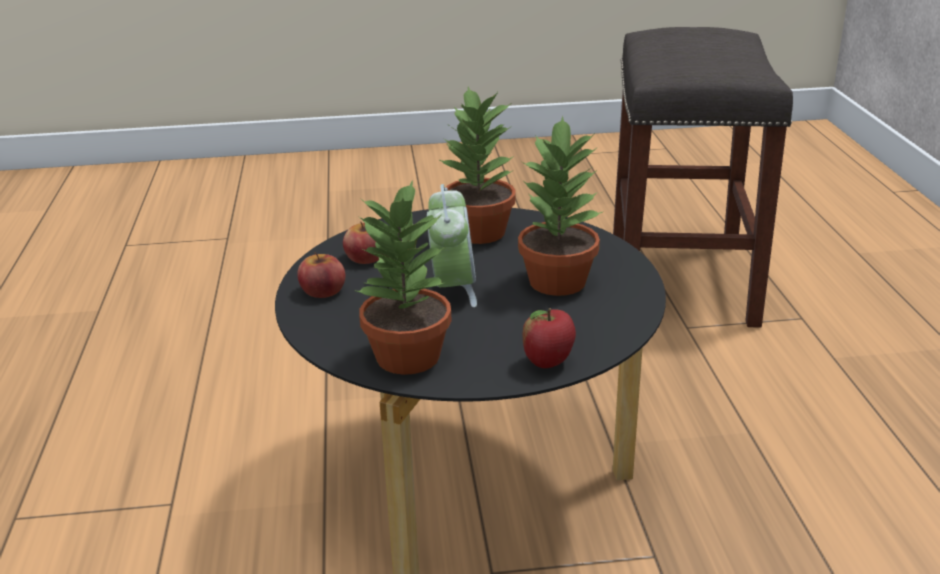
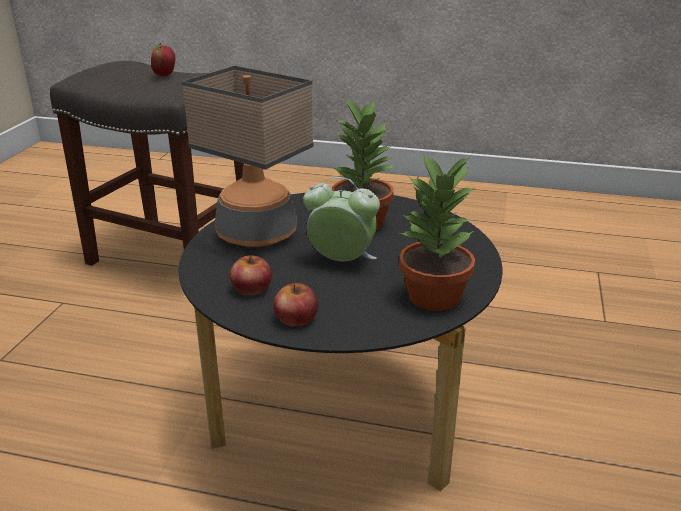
camera: 70 degrees left, 0 degrees up
(479, 233) = (257, 234): potted plant -> table lamp
(548, 363) = (470, 248): apple -> apple (165, 75)

